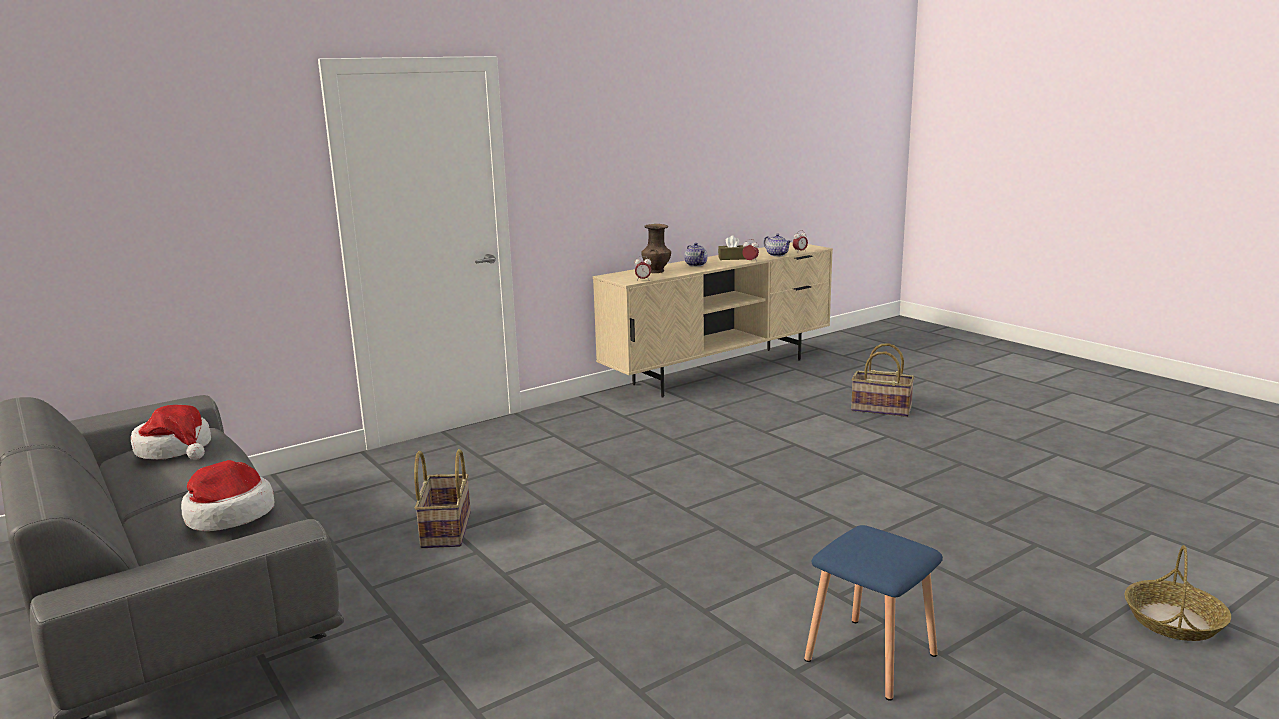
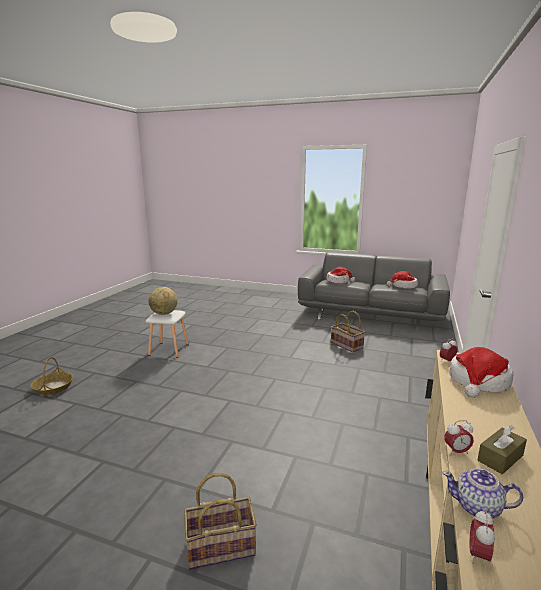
camera: 145 degrees right, 0 degrees up
(656, 271) = (478, 382): brown vase -> hat
(696, 265) = (486, 414): teapot -> none
(871, 656) = (169, 350): blue stool -> white stool
(884, 542) = (164, 314): none -> globe

